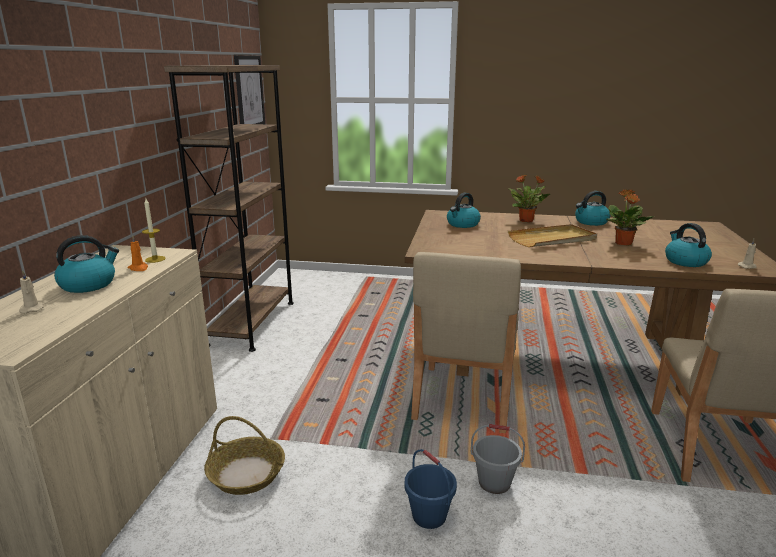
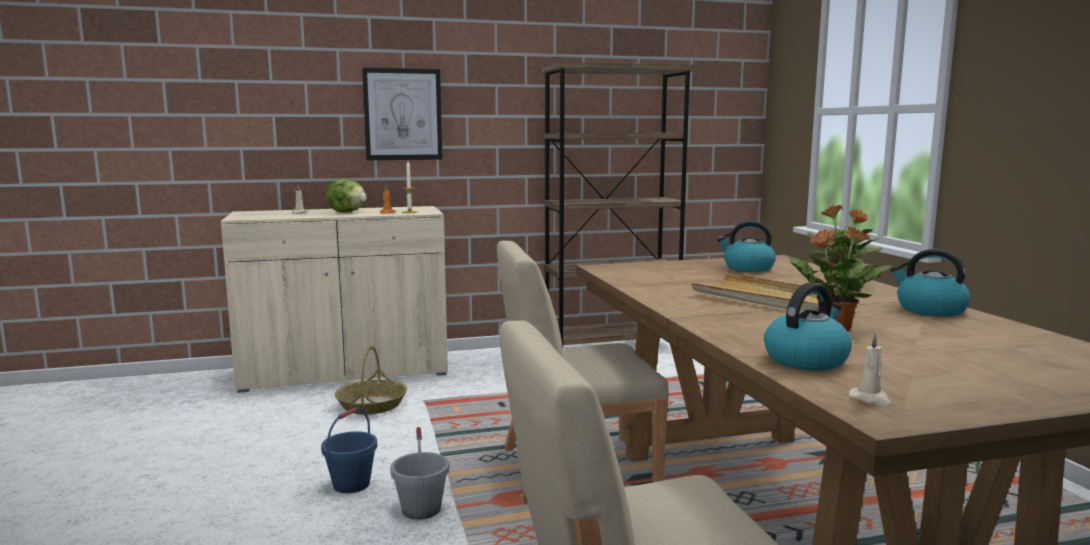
camera: 65 degrees right, 10 degrees down
(89, 284) = (347, 212): kettle -> lettuce
(249, 92) = (720, 102): picture -> picture (403, 114)

